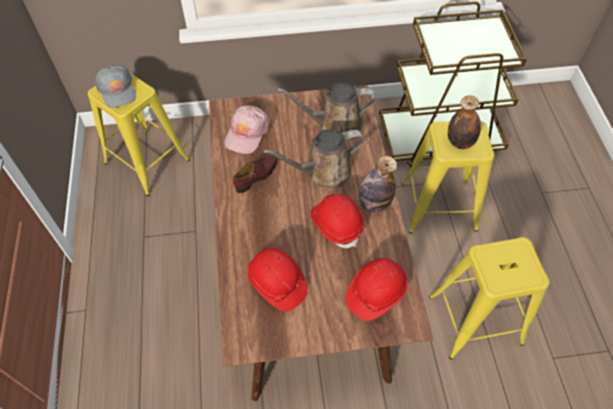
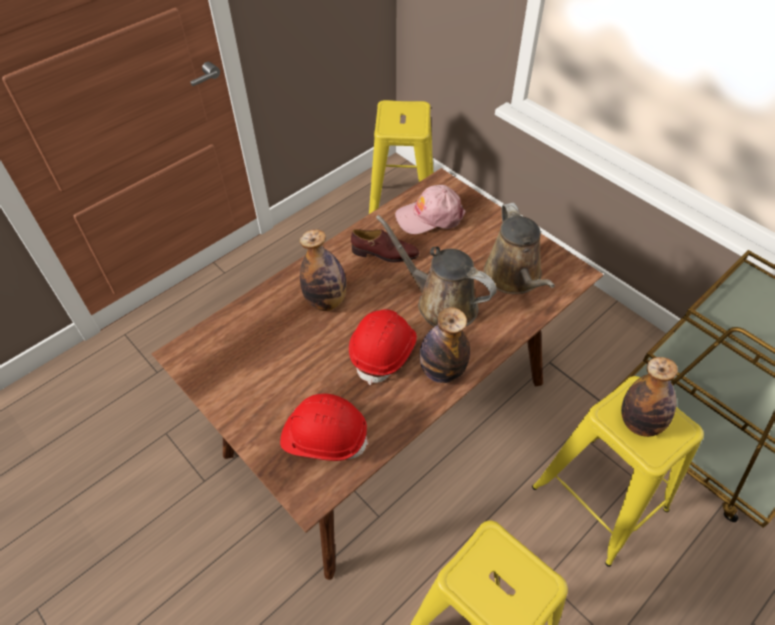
camera: 55 degrees right, 5 degrees down
(117, 90) = (401, 115): grey cap -> none
(268, 232) = (326, 301): none -> bottle
(277, 283) = (271, 343): red hard hat -> none
(335, 125) = (514, 277): brown watering can -> brown watering can turned 150 degrees counterclockwise

